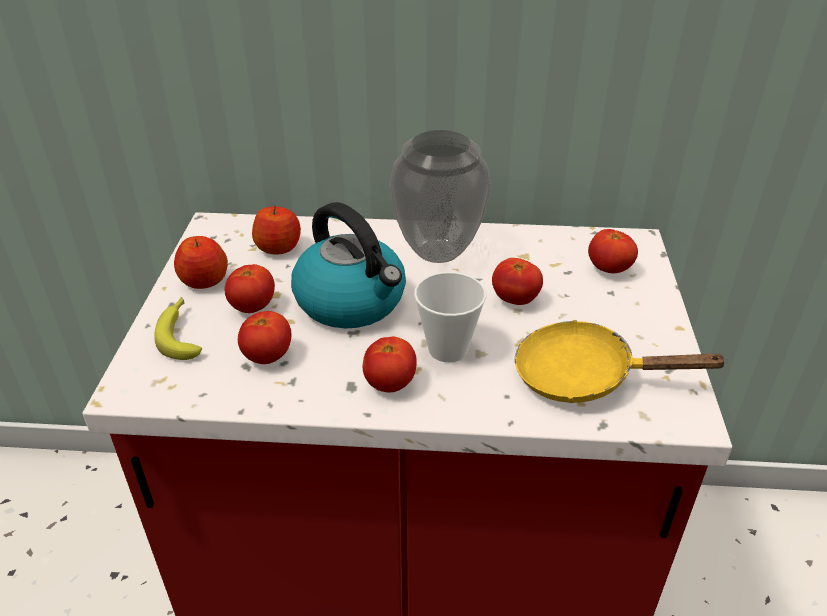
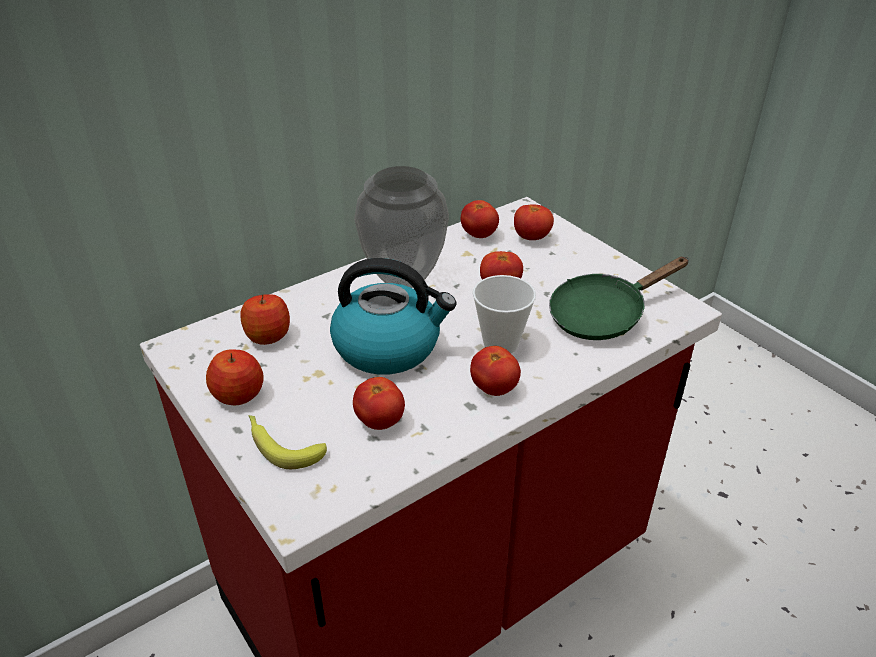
camera: 40 degrees left, 0 degrees up
(252, 307) = (313, 392): tomato -> tomato (479, 235)
(584, 376) = (603, 315): yellow frying pan -> green frying pan

